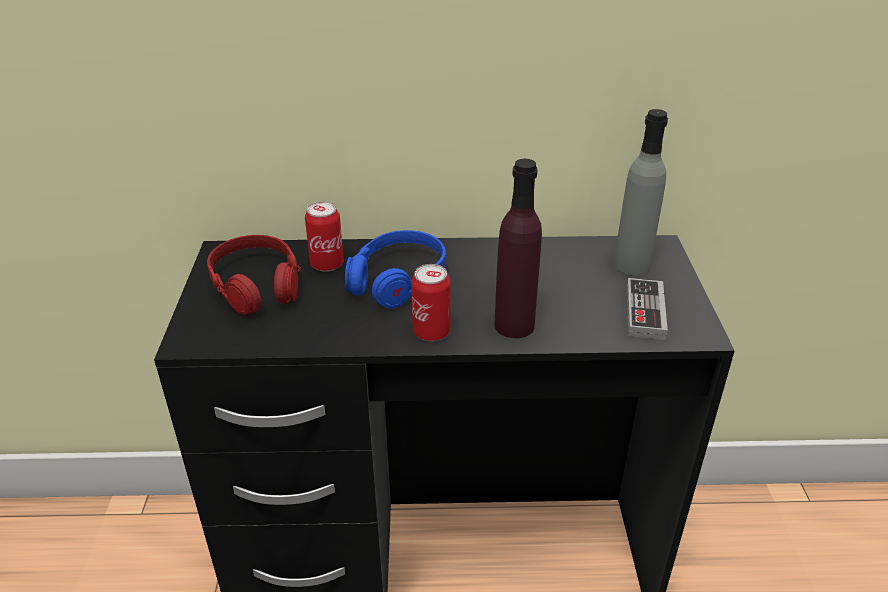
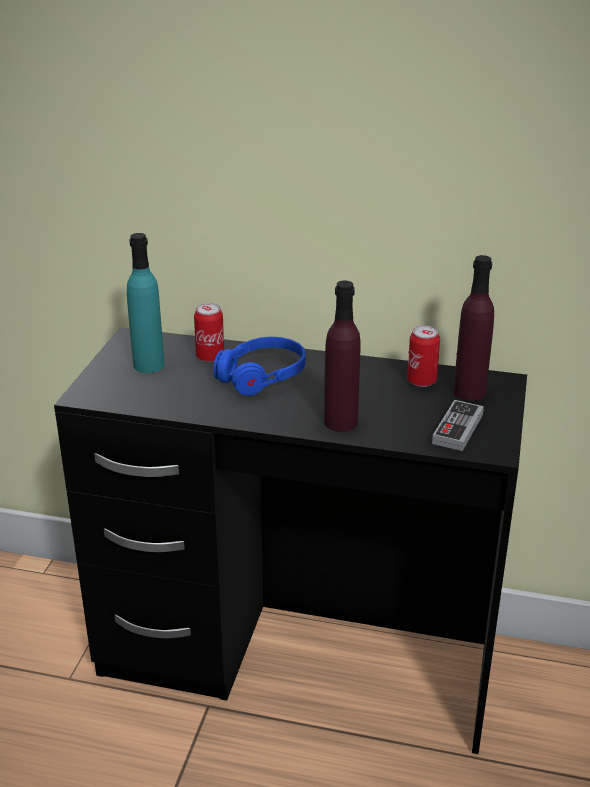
camera: 15 degrees right, 5 degrees down
(257, 285) = (149, 365): red headphones -> turquoise bottle
(431, 332) = (271, 417): can -> can (421, 381)
(631, 264) = (469, 392): grey bottle -> purple bottle

